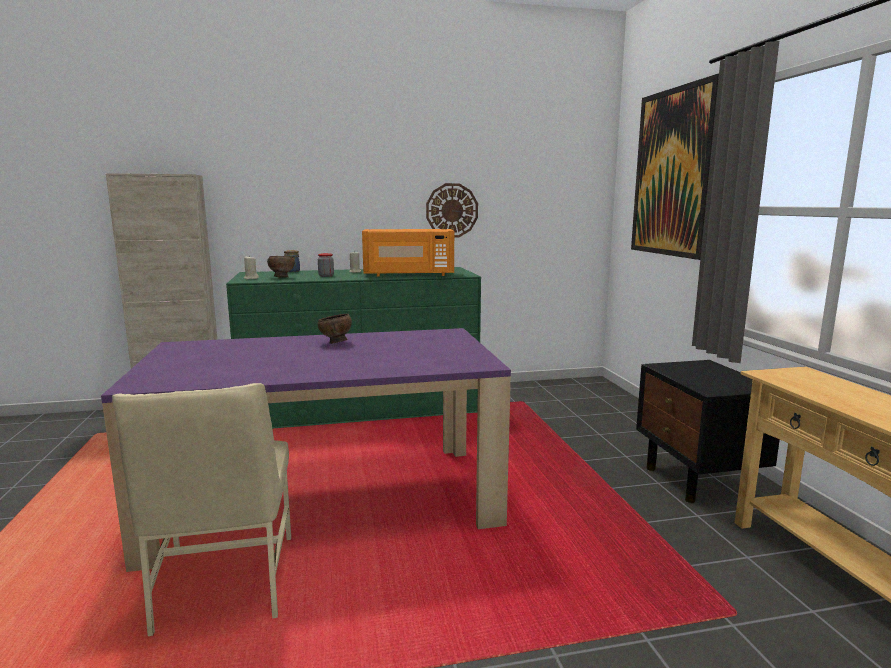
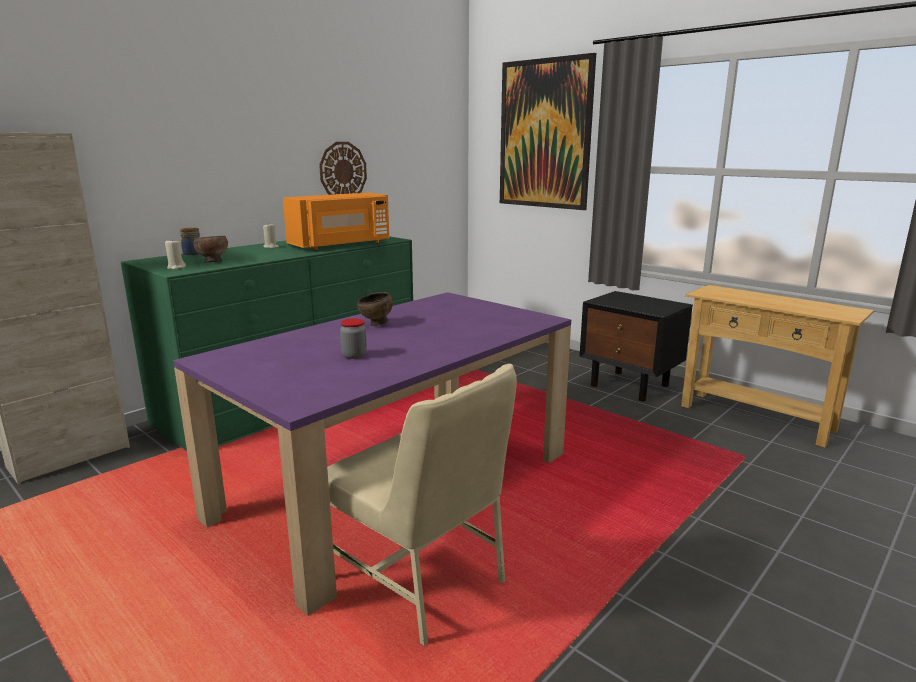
camera: 35 degrees left, 5 degrees up
(326, 276) = (258, 255): jar -> jar (354, 356)

